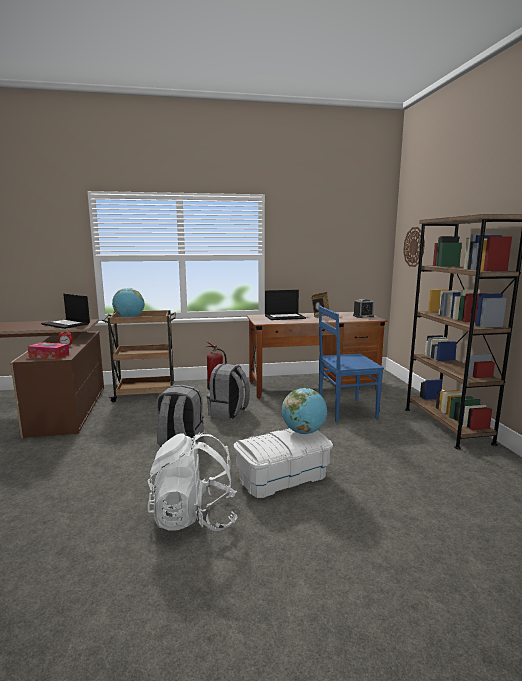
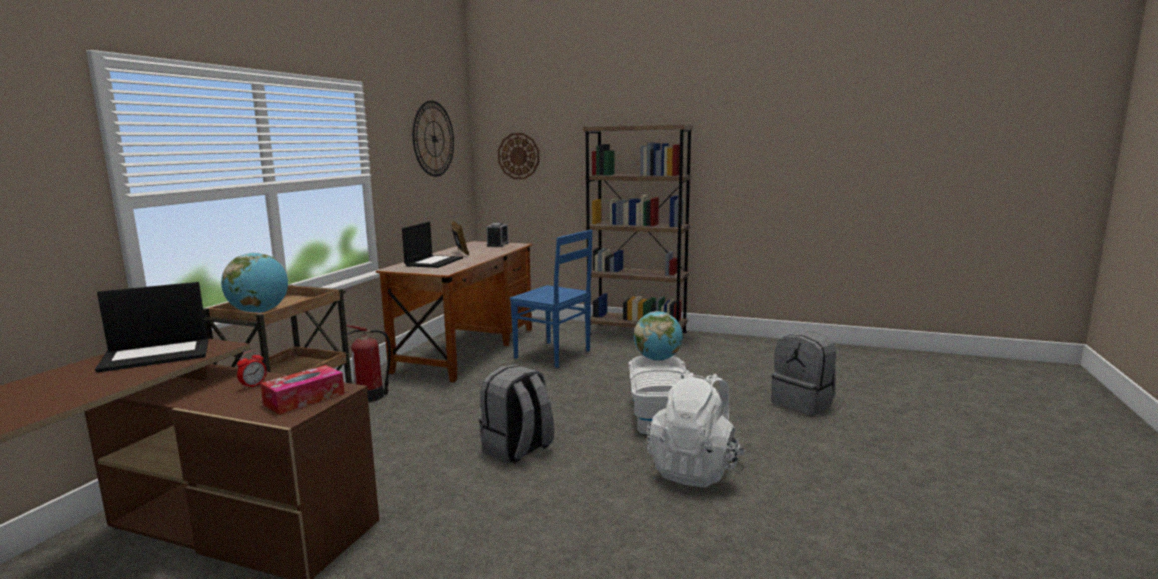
camera: 60 degrees left, 0 degrees up
(228, 412) = (468, 406): grey backpack -> grey backpack (803, 403)
(340, 232) = (434, 139): none -> wall clock
(345, 410) = (554, 355): blue chair -> blue chair turned 75 degrees counterclockwise

